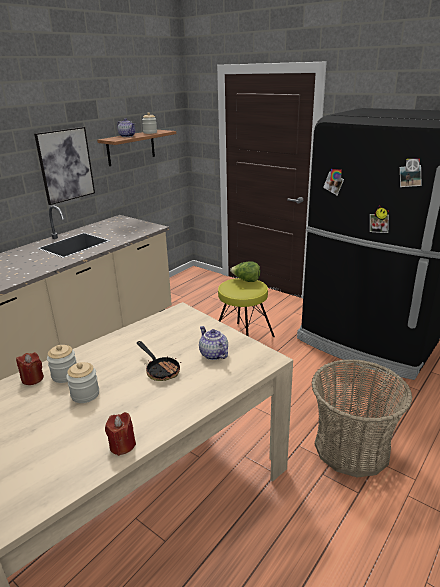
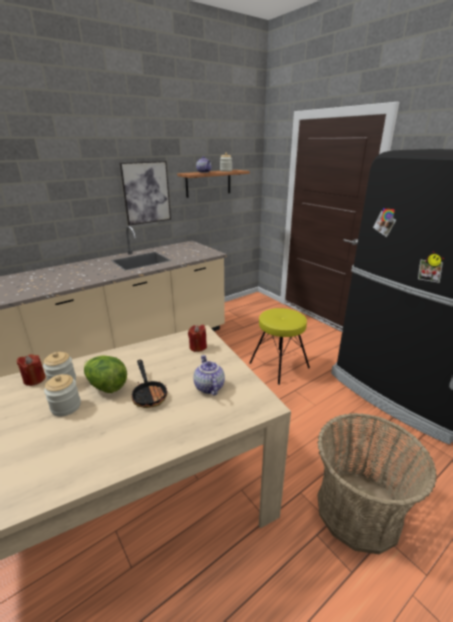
camera: 15 degrees right, 0 degrees up
(122, 445) = (61, 479): red candle -> red candle (198, 347)
(246, 280) = (288, 311): lettuce -> lettuce (106, 386)

